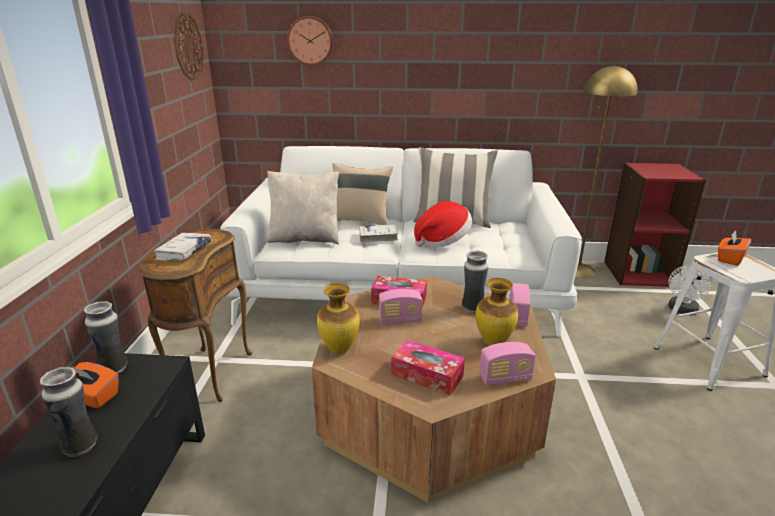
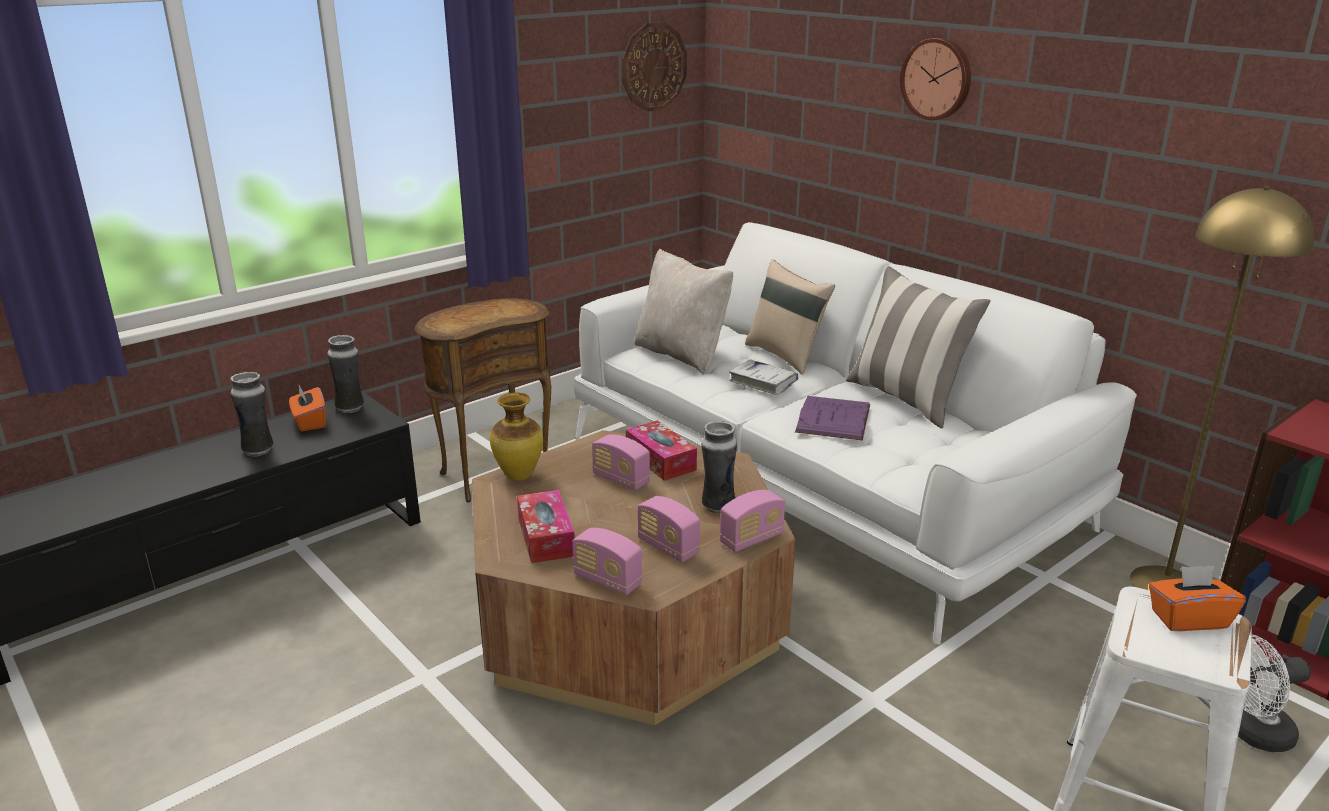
camera: 45 degrees right, 0 degrees up
(184, 252) = (473, 316): white book -> none
(310, 41) = (816, 72): wall clock -> wall clock (937, 79)
(443, 241) = (833, 418): hat -> purple book
(494, 342) = (668, 547): vase -> radio

